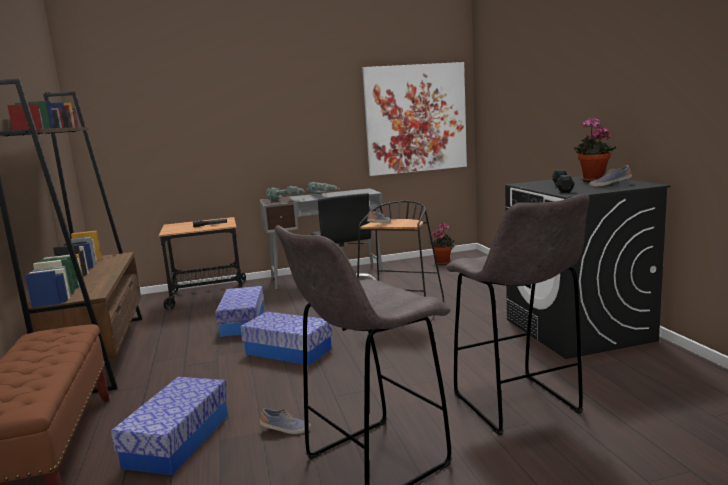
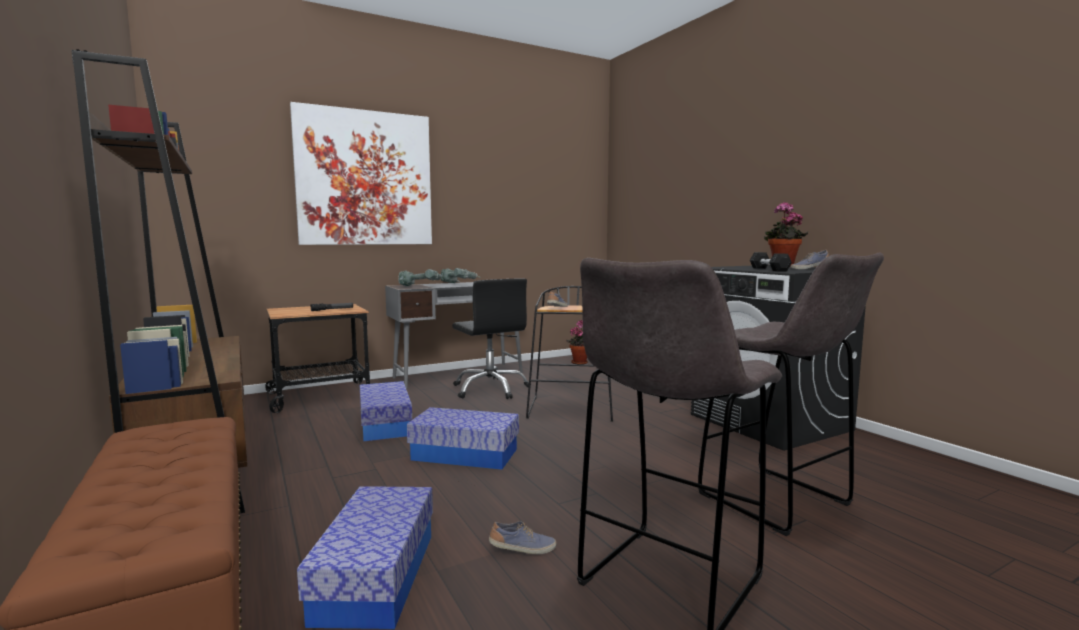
camera: 15 degrees left, 5 degrees down
(415, 119) = (553, 211): picture -> picture (365, 178)

